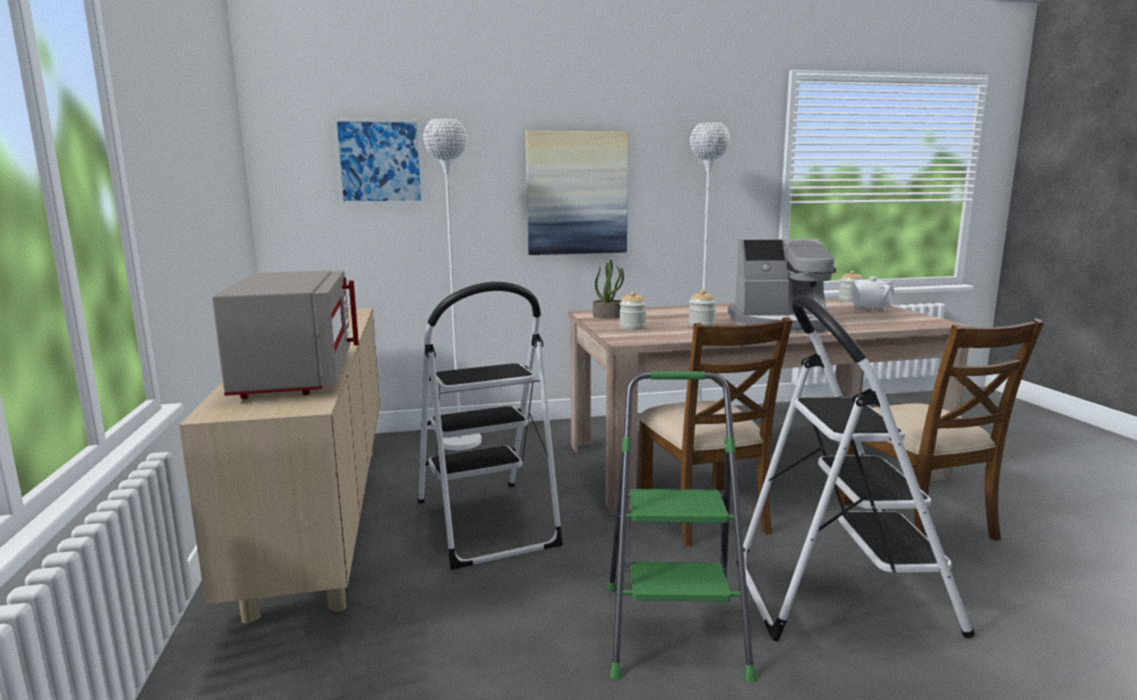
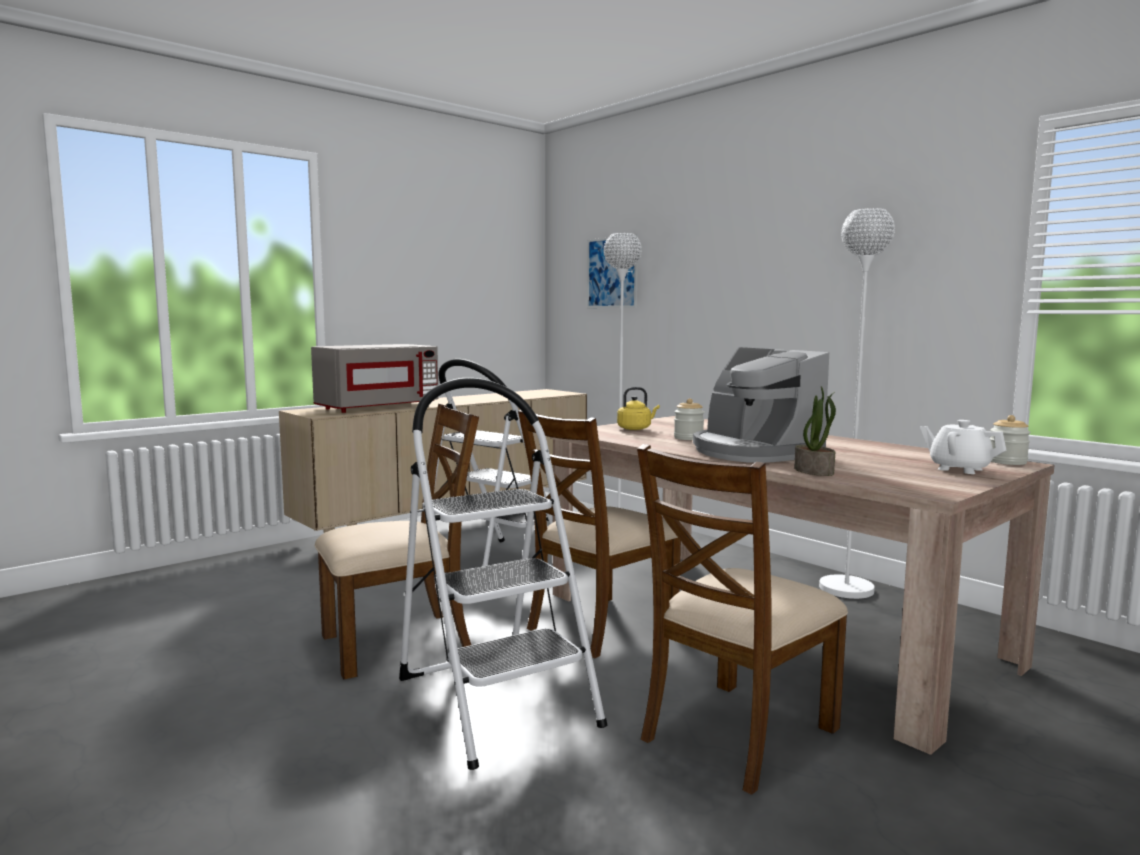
camera: 60 degrees right, 5 degrees down
(576, 193) = (755, 299): picture -> none
(608, 316) = (673, 422): potted plant -> potted plant (814, 471)
(632, 327) = (636, 428): jar -> yellow kettle
(674, 624) = (398, 642): green step ladder -> brown chair

